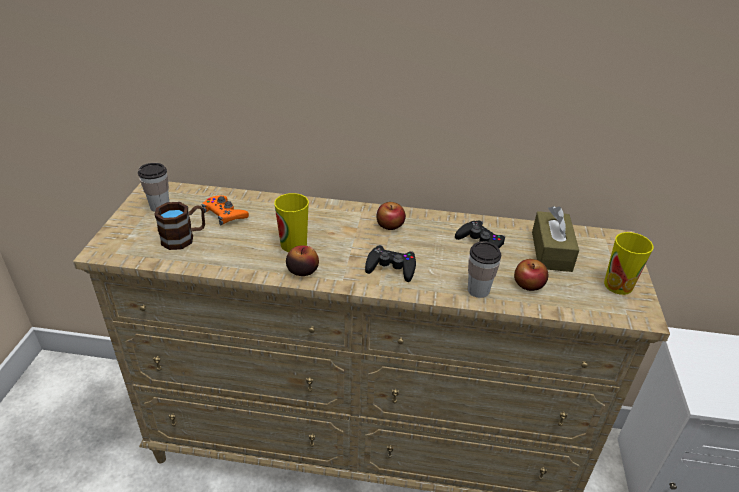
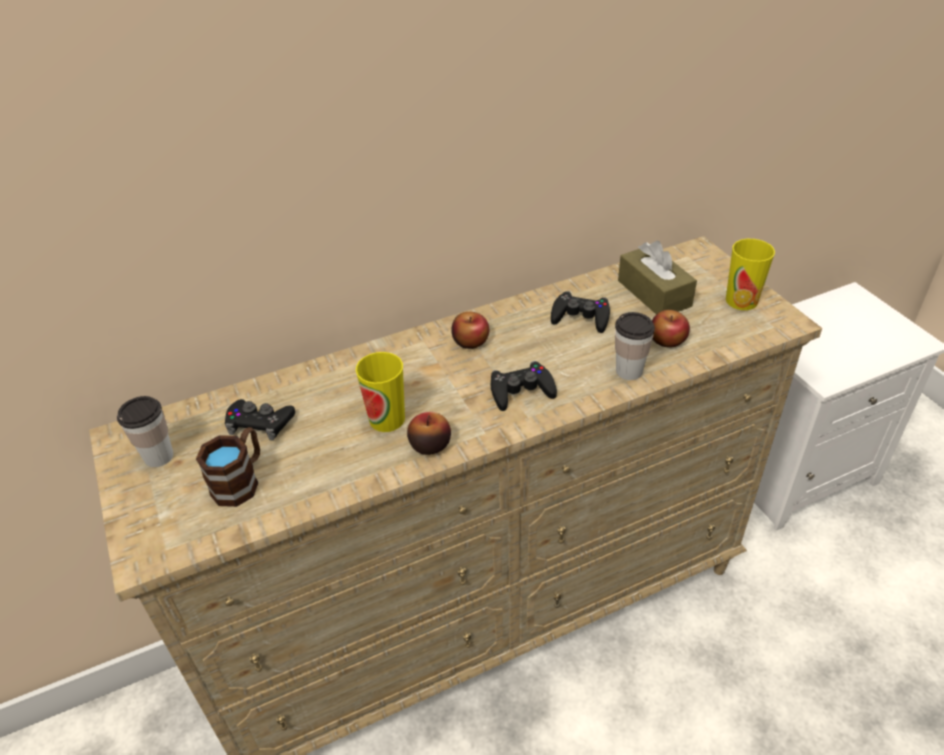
camera: 30 degrees left, 5 degrees up
(224, 214) = (260, 423): orange game controller -> black game controller

